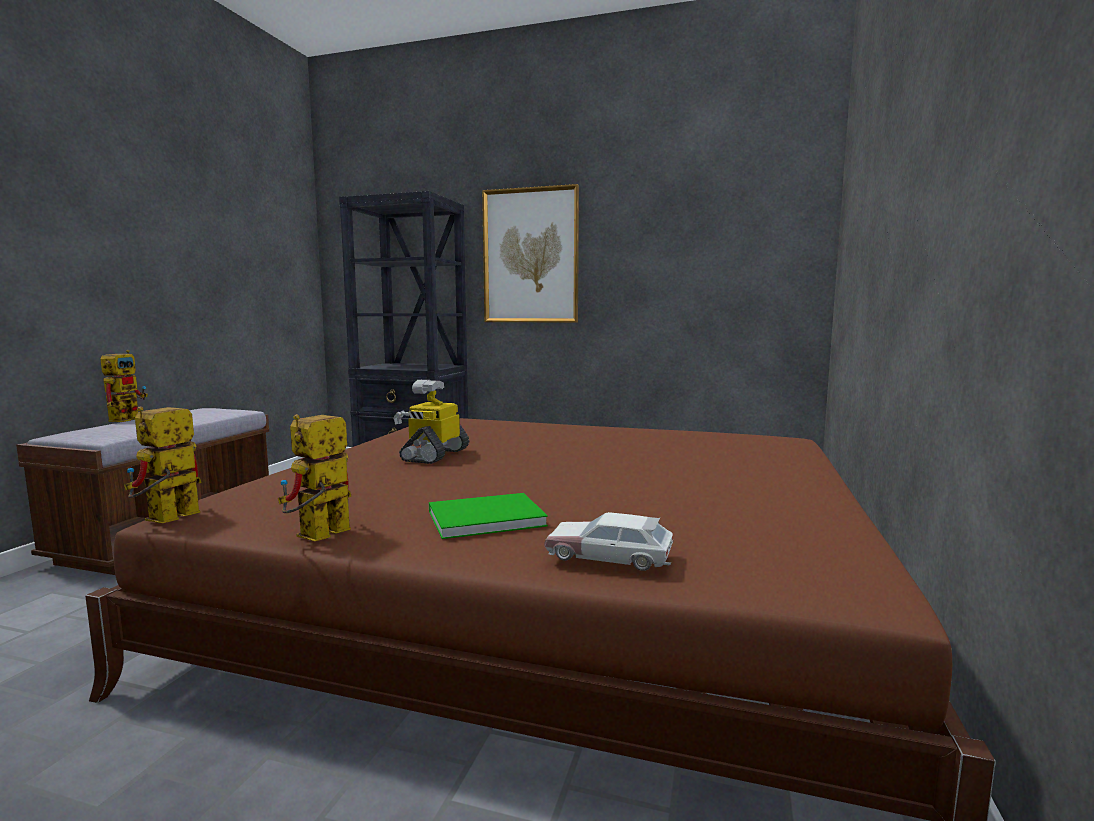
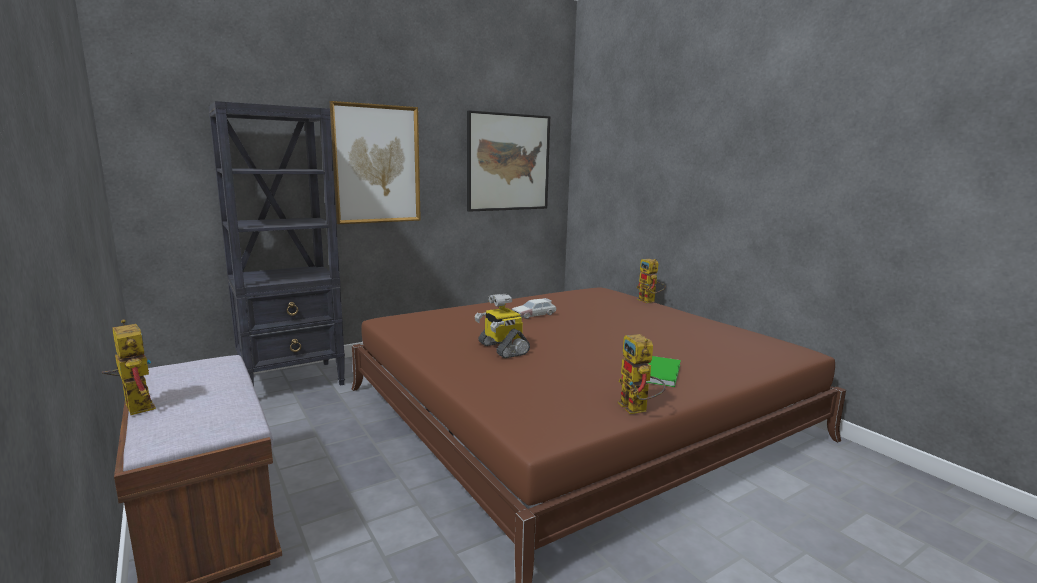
camera: 50 degrees left, 5 degrees up
(166, 520) = (543, 442): toy robot -> toy robot (649, 301)
(610, 556) = (738, 367): toy car -> toy car (534, 314)
(713, 245) = (508, 162): none -> picture

